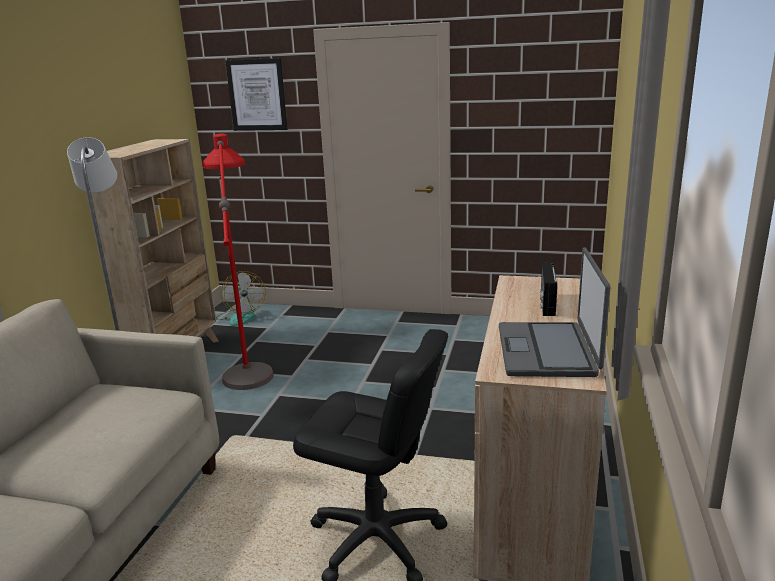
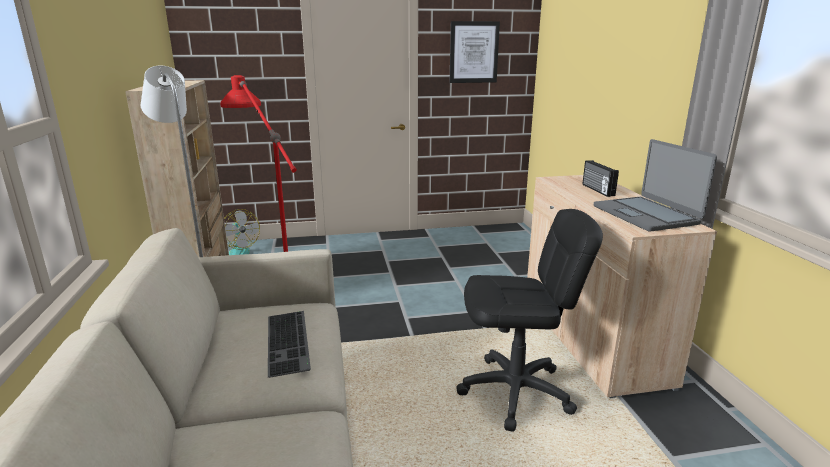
camera: 25 degrees left, 0 degrees up
(104, 429) = (290, 342): none -> keyboard
(257, 95) = (242, 44): picture -> picture (473, 52)

